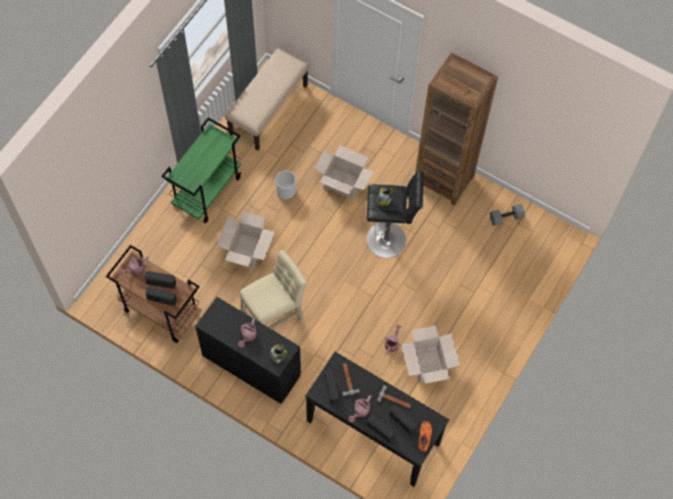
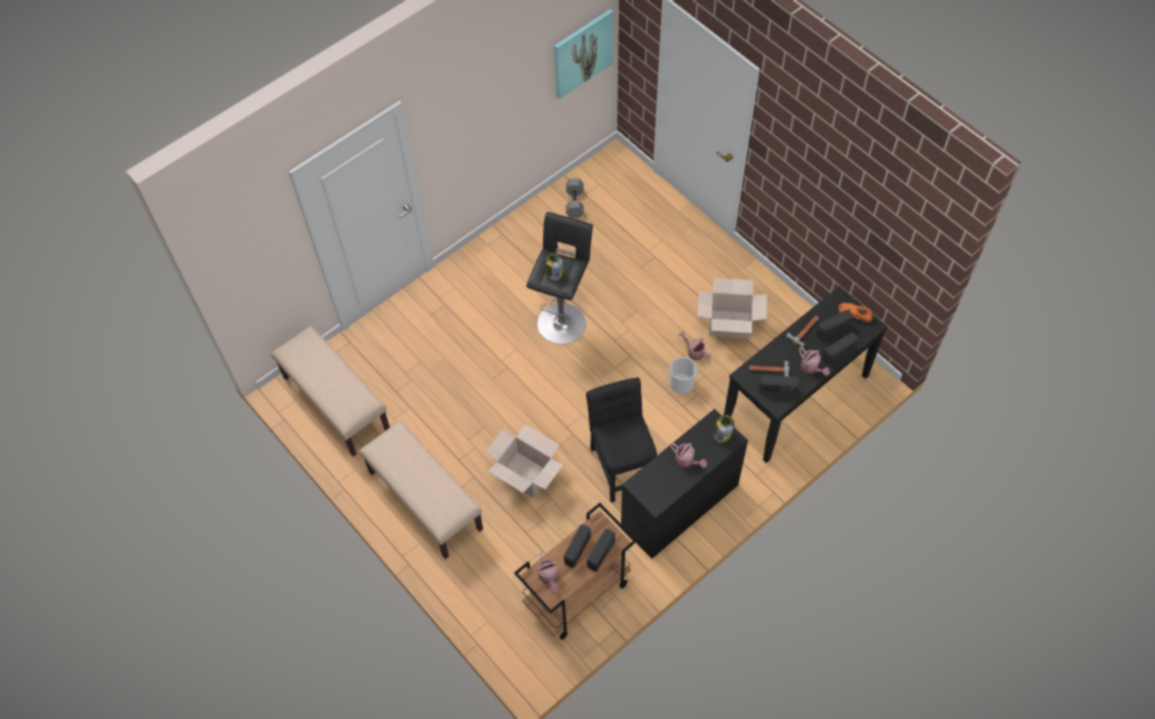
camera: 70 degrees left, 5 degrees down
(207, 190) = (424, 501): green cart -> beige bench
(274, 315) = (621, 464): beige chair -> black chair
(286, 191) = (458, 411): bucket -> bucket (682, 383)
(343, 183) = (472, 348): cardboard box -> none
(444, 179) = (504, 246): brown bookcase -> none
(577, 147) = (582, 53): none -> picture

